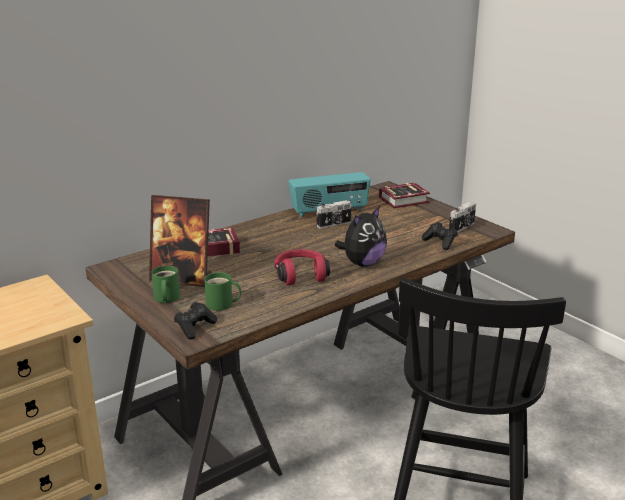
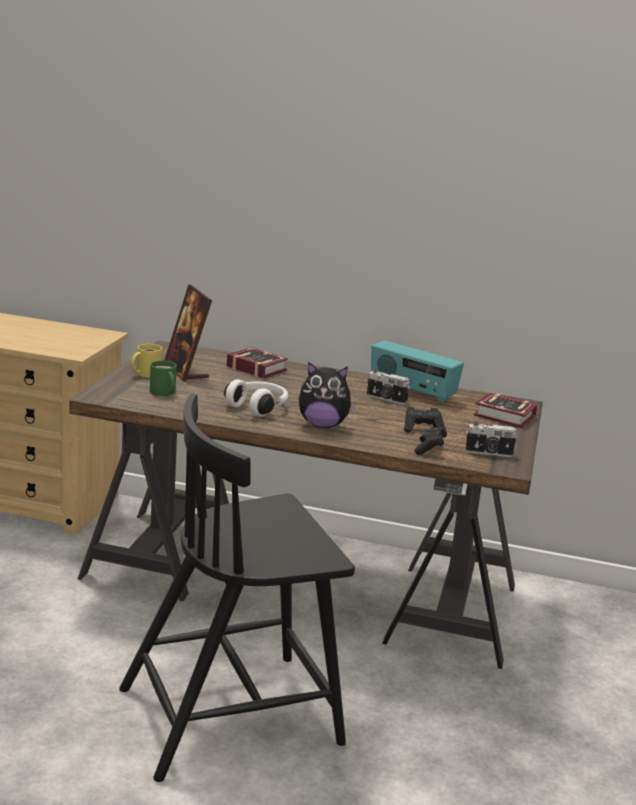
camera: 50 degrees right, 5 degrees down
(165, 298) = (146, 373): green mug -> yellow mug
(195, 328) = (114, 392): black game controller -> black game controller (422, 429)
(300, 275) = (258, 407): red headphones -> white headphones

